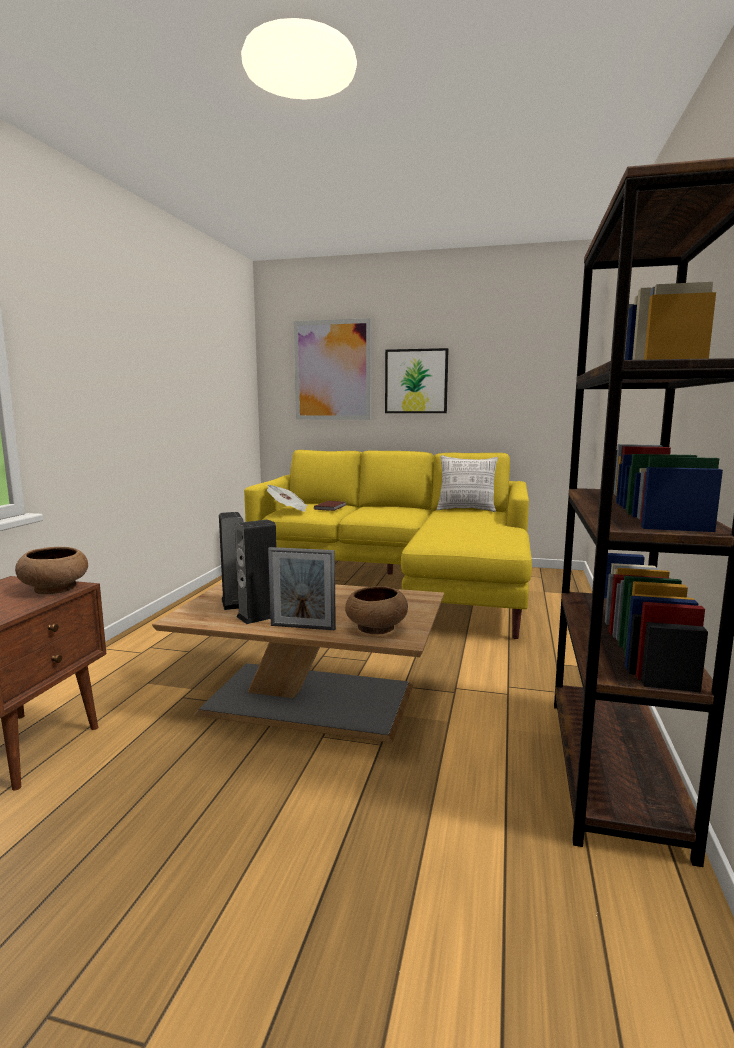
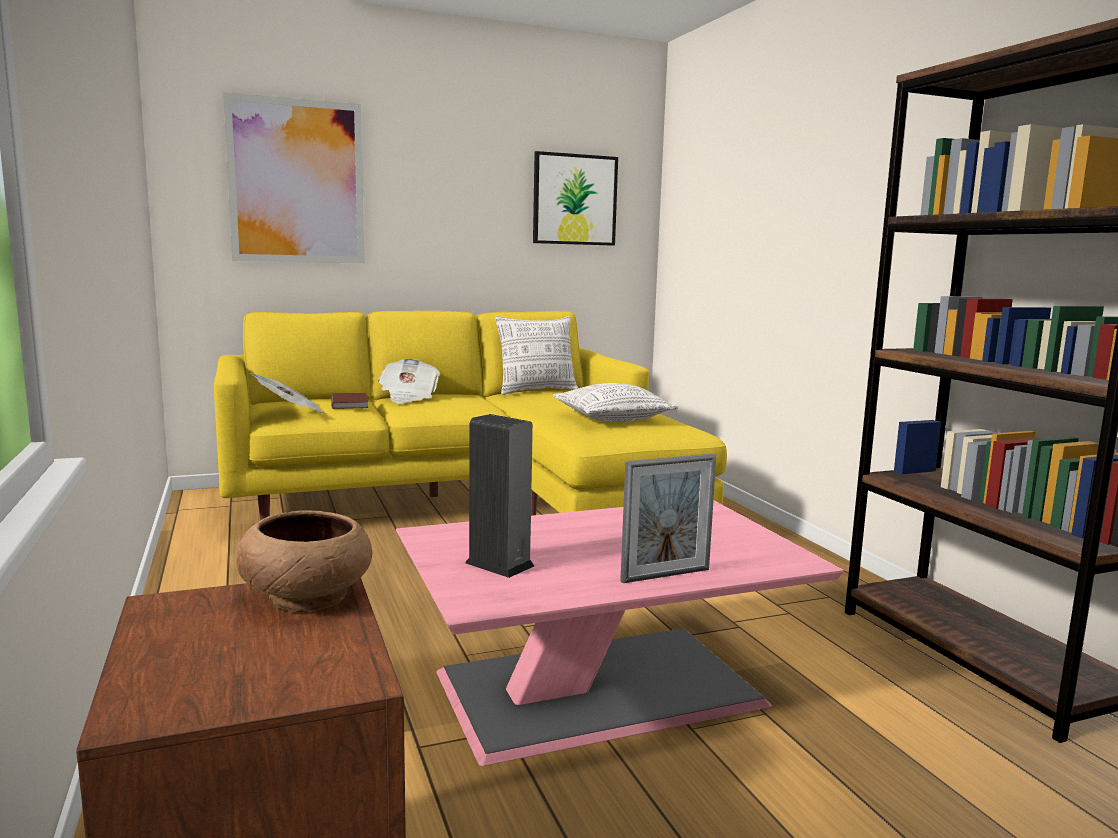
camera: 35 degrees left, 0 degrees up
(258, 616) = (578, 575): speaker -> none
(313, 699) = (604, 686): brown coffee table -> pink coffee table
(372, 507) = (408, 397): none -> newspaper
(376, 628) = (745, 556): brown bowl -> none
(416, 381) = (433, 207): picture -> picture (574, 199)
(469, 532) = (612, 418): none -> pillow

